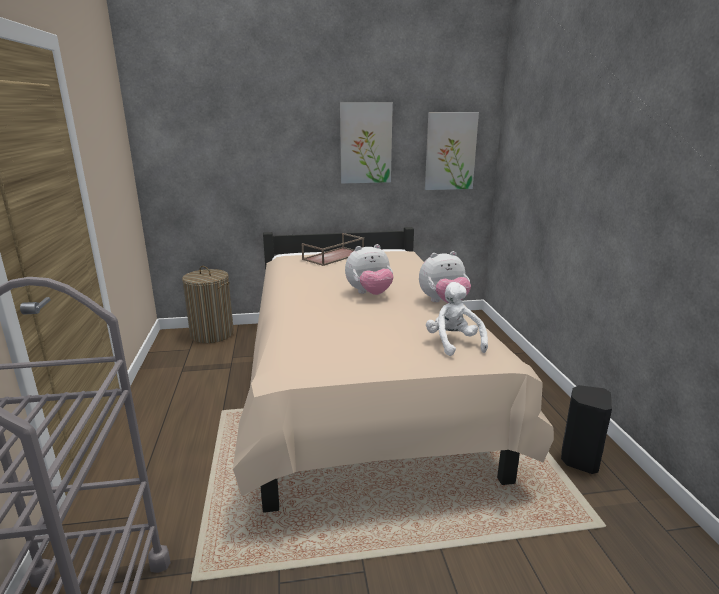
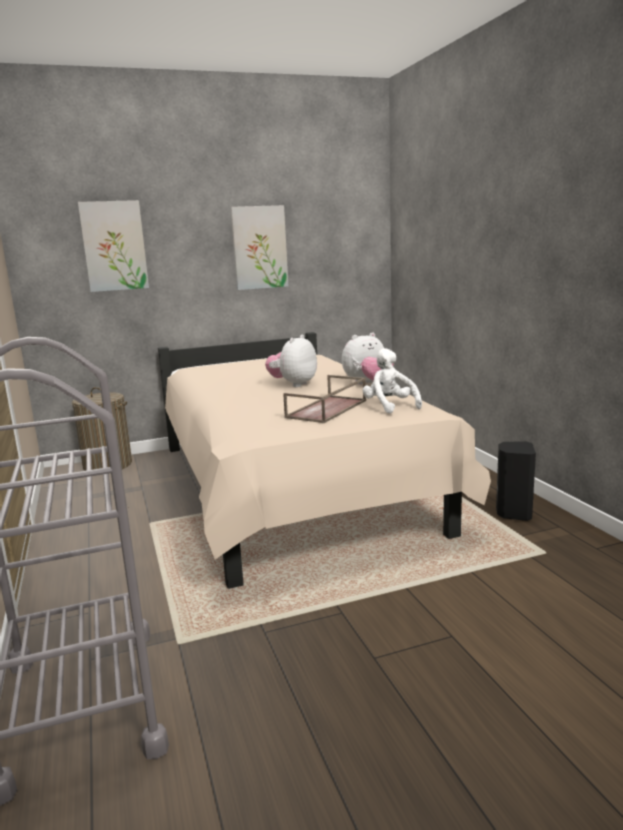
camera: 10 degrees left, 5 degrees down
(333, 256) = (240, 363): brown tray -> brown tray (327, 409)
(369, 294) = (293, 384): plush toy -> plush toy turned 150 degrees clockwise
(450, 151) = (344, 252): picture -> picture (114, 246)

